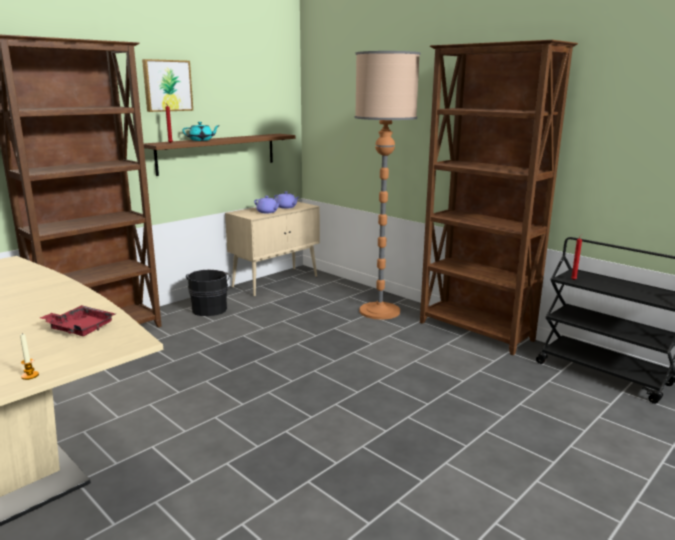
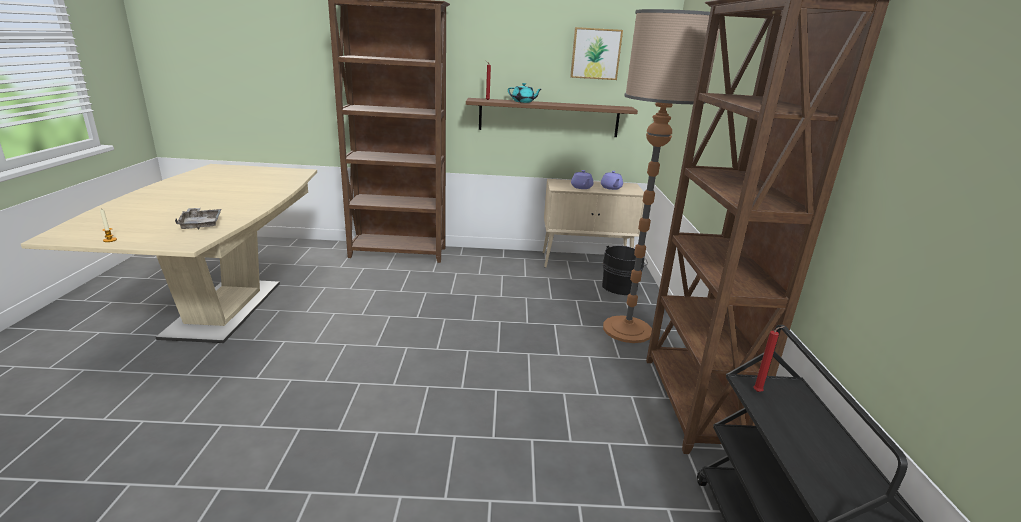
camera: 45 degrees right, 5 degrees up
(80, 328) = (201, 224): red tray -> grey tray
(167, 85) = (501, 45): picture -> picture (595, 53)
(209, 309) = (494, 263): black bucket -> black bucket (620, 286)

